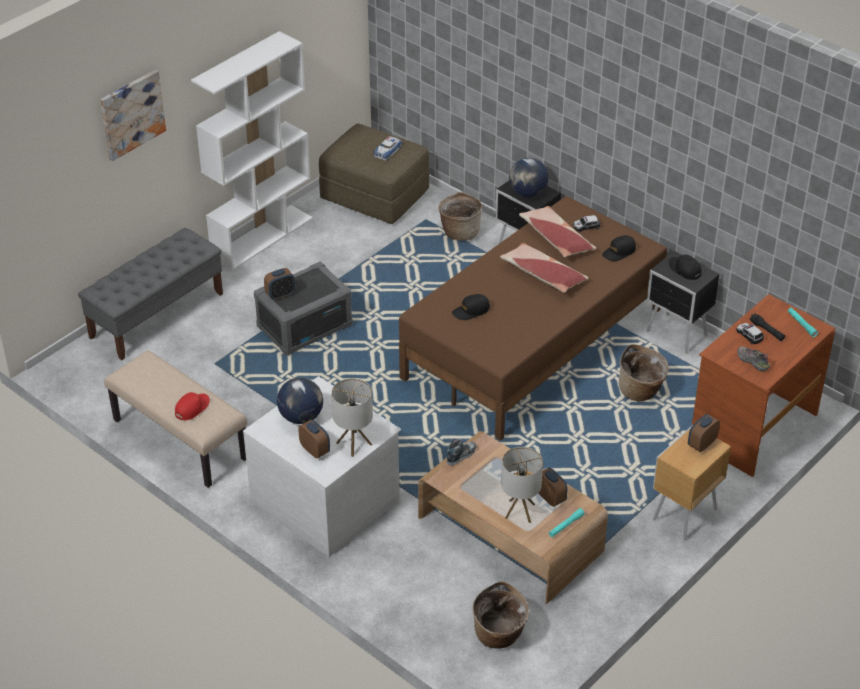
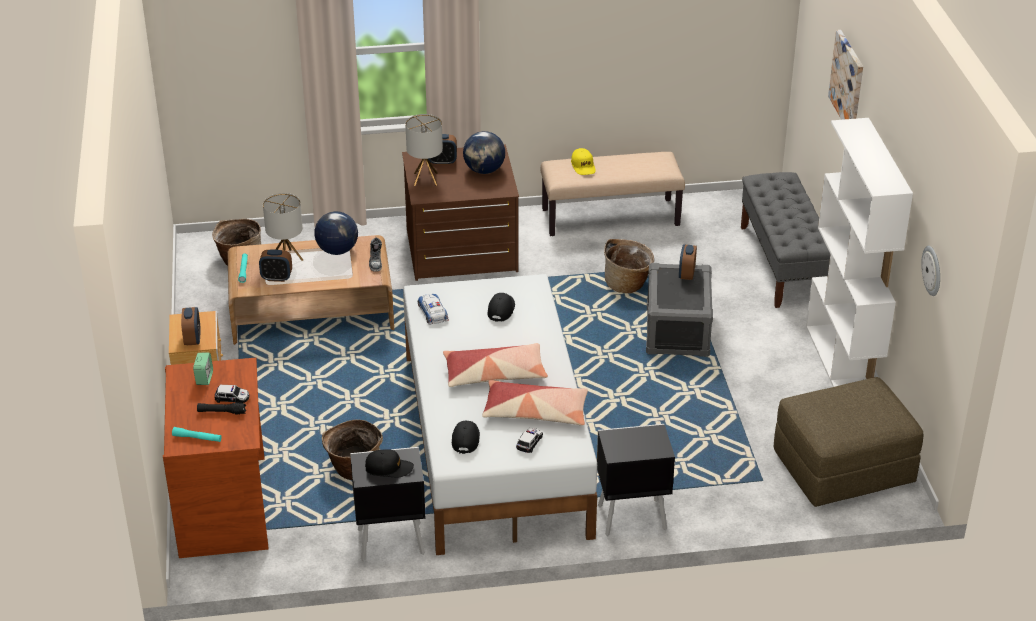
camera: 130 degrees right, 5 degrees down
(192, 408) = (583, 166): red cap -> yellow cap
(315, 42) = (932, 270): none -> wall clock
(326, 499) = (461, 251): white dresser -> brown dresser
(388, 151) = (835, 416): toy car -> toy car (432, 312)
(459, 232) = (716, 492): basket -> basket (628, 284)
(527, 193) = (632, 439): globe -> globe (337, 250)
(534, 343) = (493, 444): brown bed -> white bed
(752, 361) = (204, 378): shoe -> alarm clock

